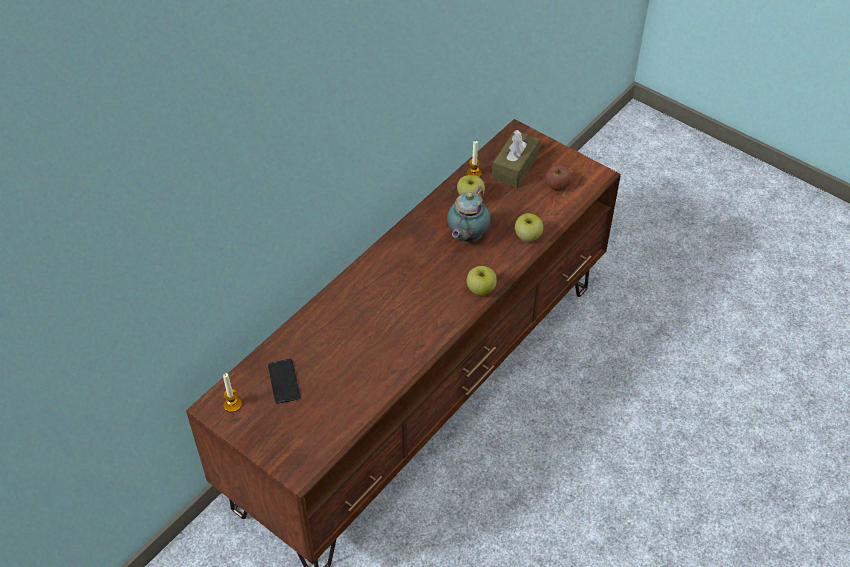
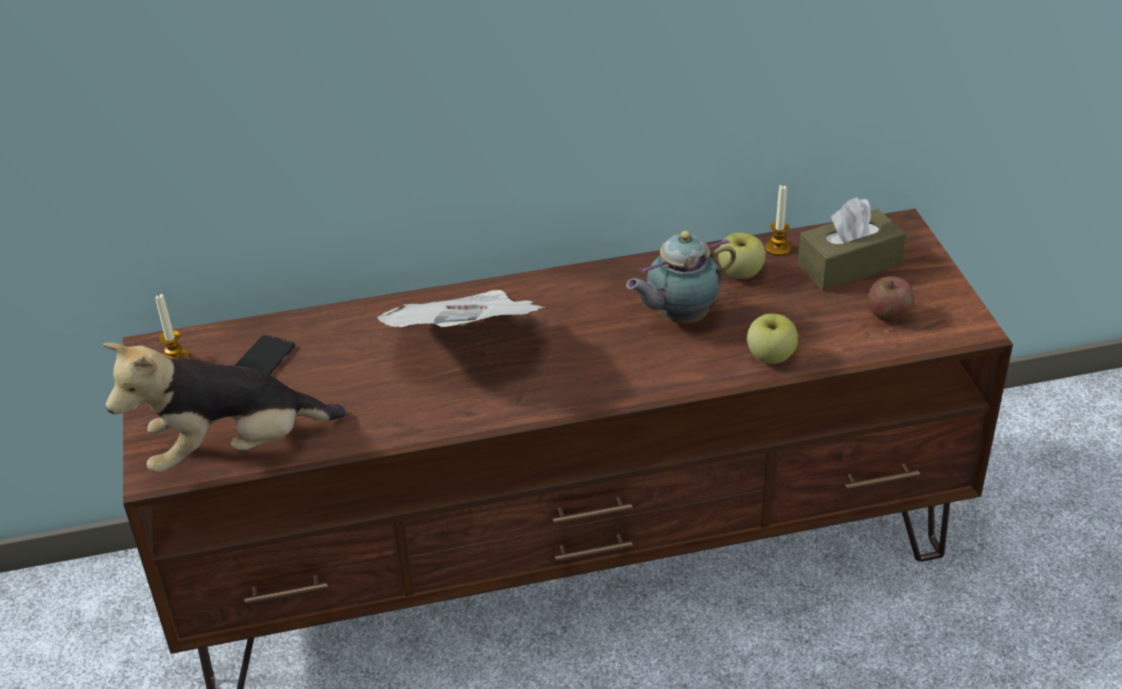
camera: 40 degrees right, 10 degrees down
(326, 435) = (233, 450): none -> plush toy
(379, 308) = (467, 343): none -> newspaper
(481, 289) = (627, 387): apple -> none

